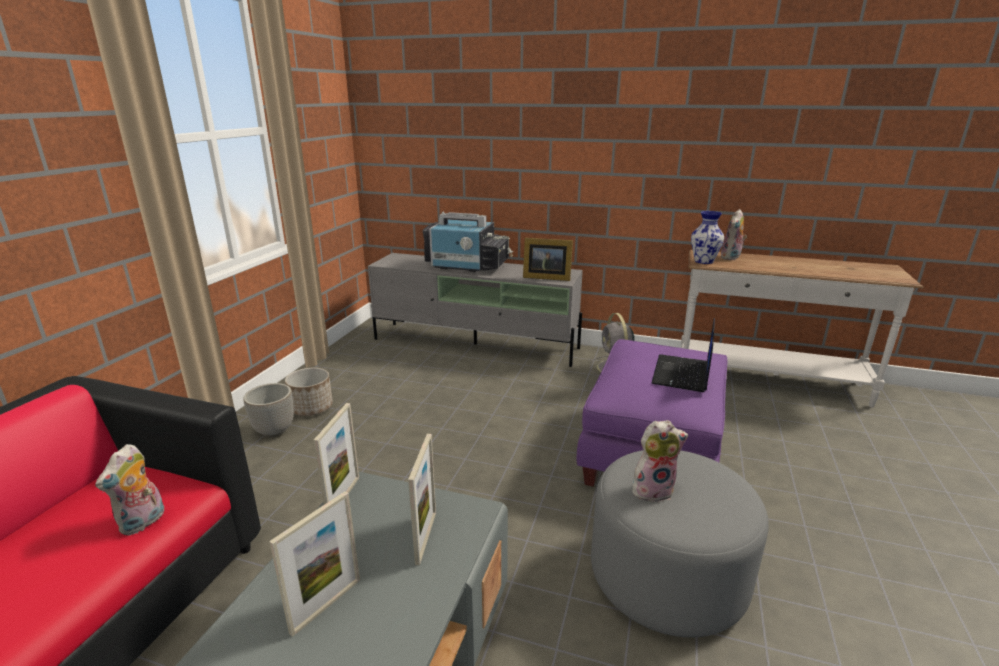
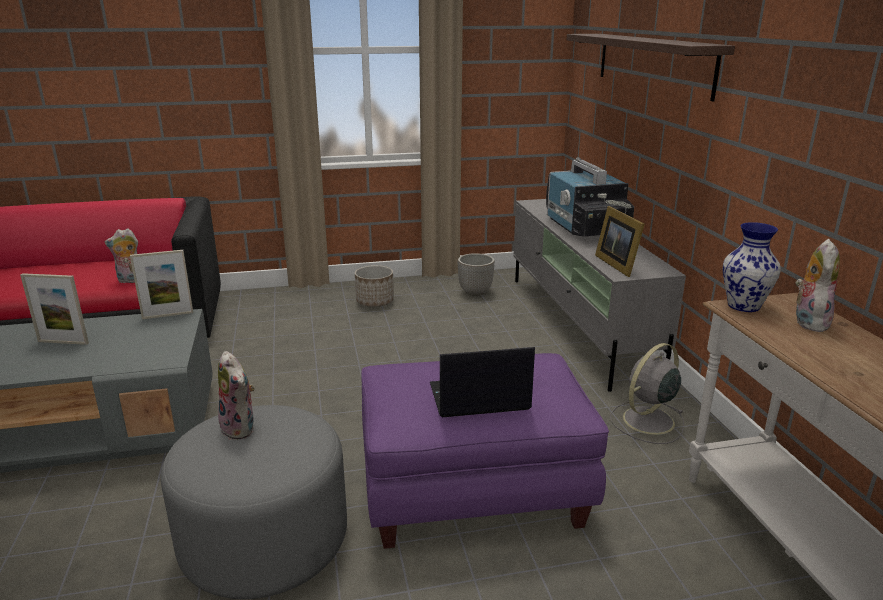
camera: 60 degrees right, 0 degrees up
(275, 430) = (333, 302): planter -> planter (475, 292)
(426, 537) = (134, 351): picture frame -> none
(497, 128) = (652, 63): none -> shelf
(731, 258) = (808, 321): plush toy -> plush toy turned 105 degrees clockwise

